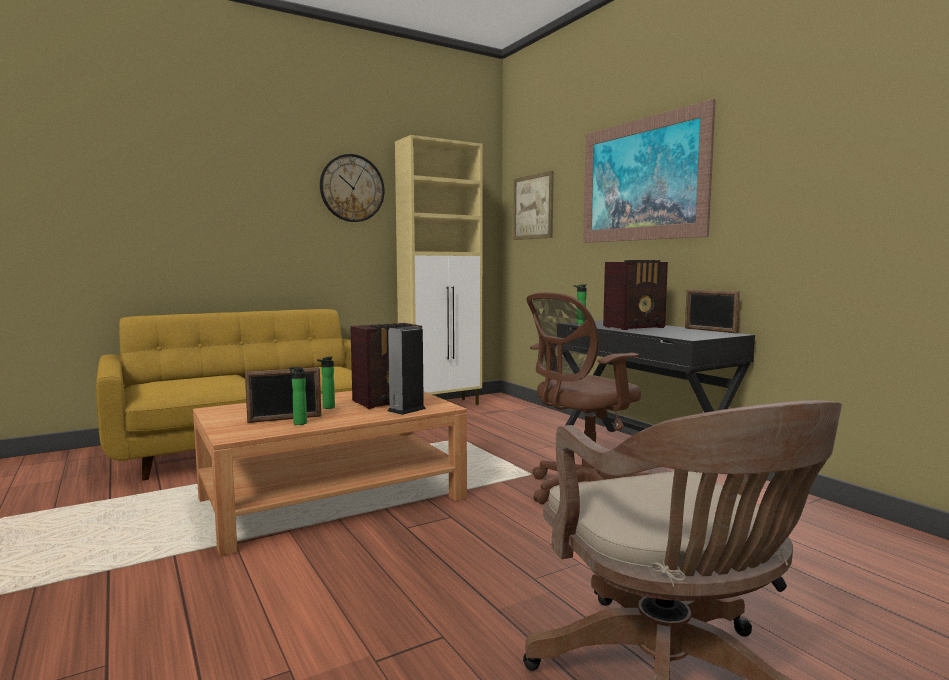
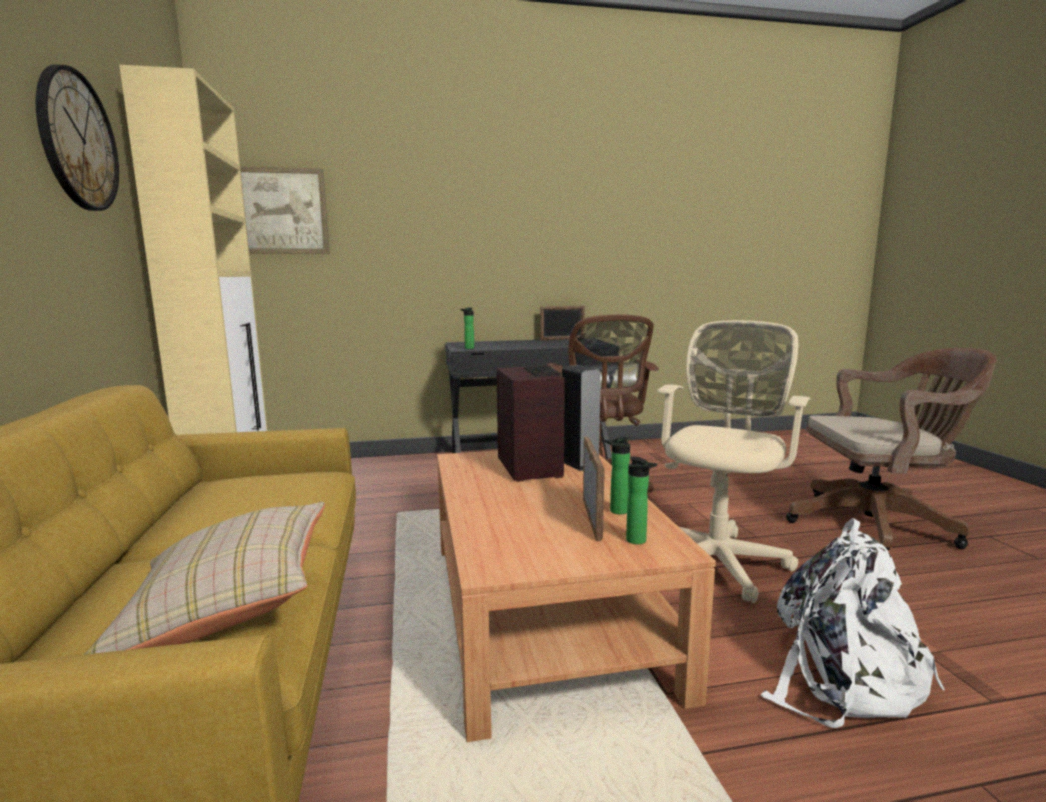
camera: 70 degrees left, 5 degrees up
(180, 386) = (226, 610): none -> beige pillow
(248, 613) = (841, 677): none -> white backpack
(327, 408) = (541, 495): bottle -> bottle (638, 541)
(450, 557) = (717, 561): none -> beige office chair
(635, 327) = (519, 344): radio -> none
(641, 180) = (470, 201): picture -> none

